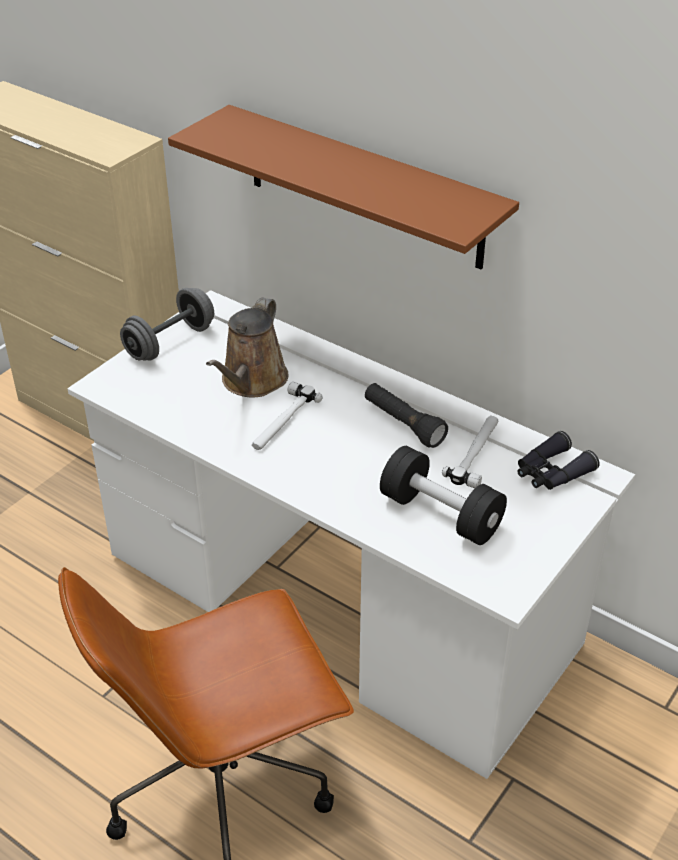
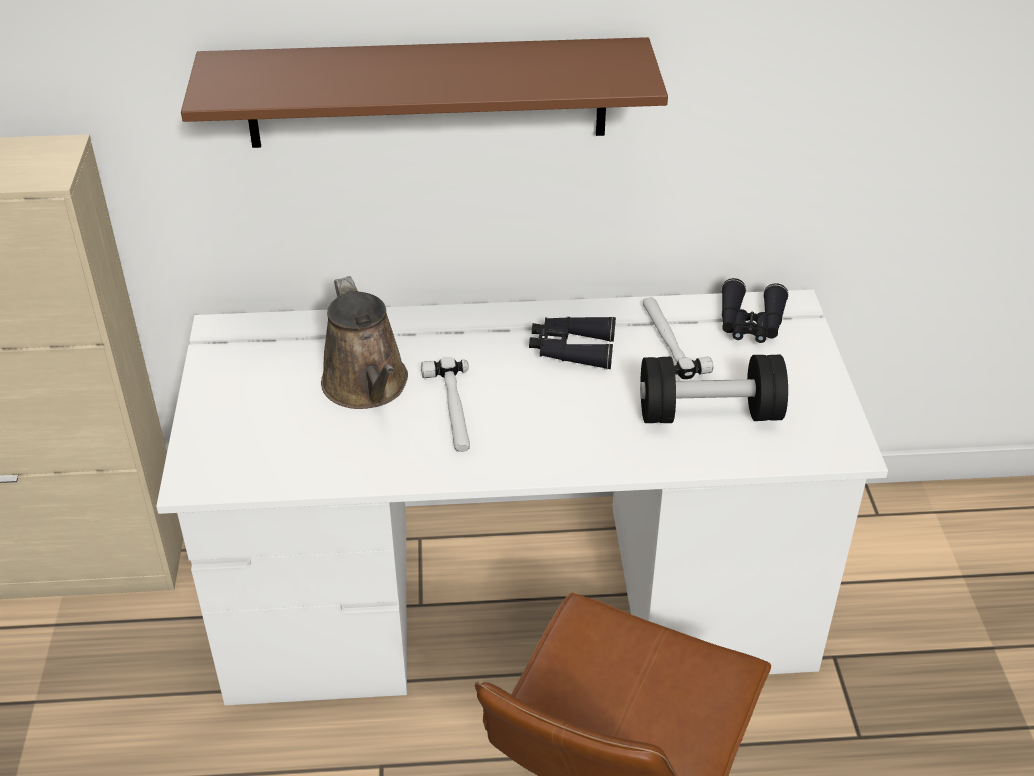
camera: 40 degrees left, 0 degrees up
(170, 342) = (220, 392): grey dumbbell -> none
(403, 424) = (571, 349): black flashlight -> black binoculars

